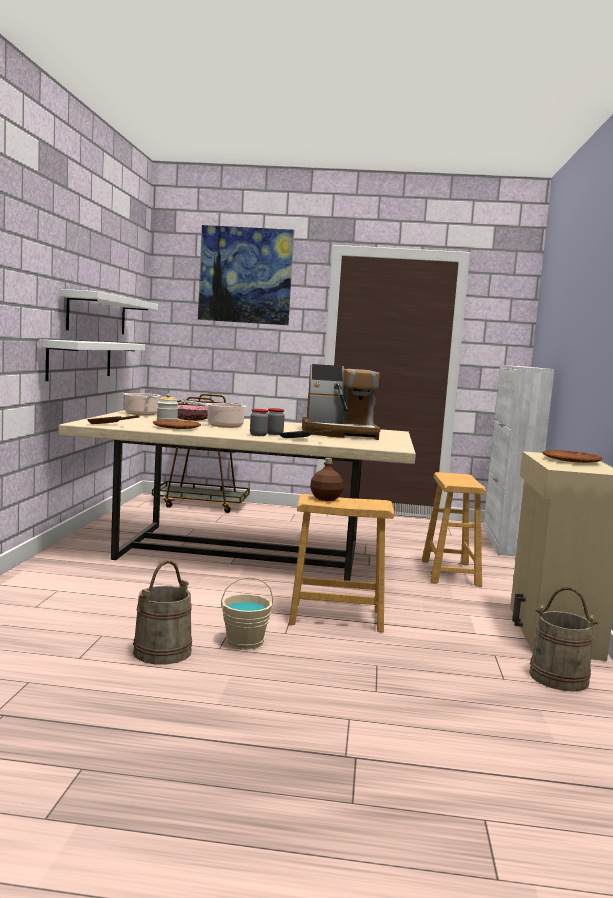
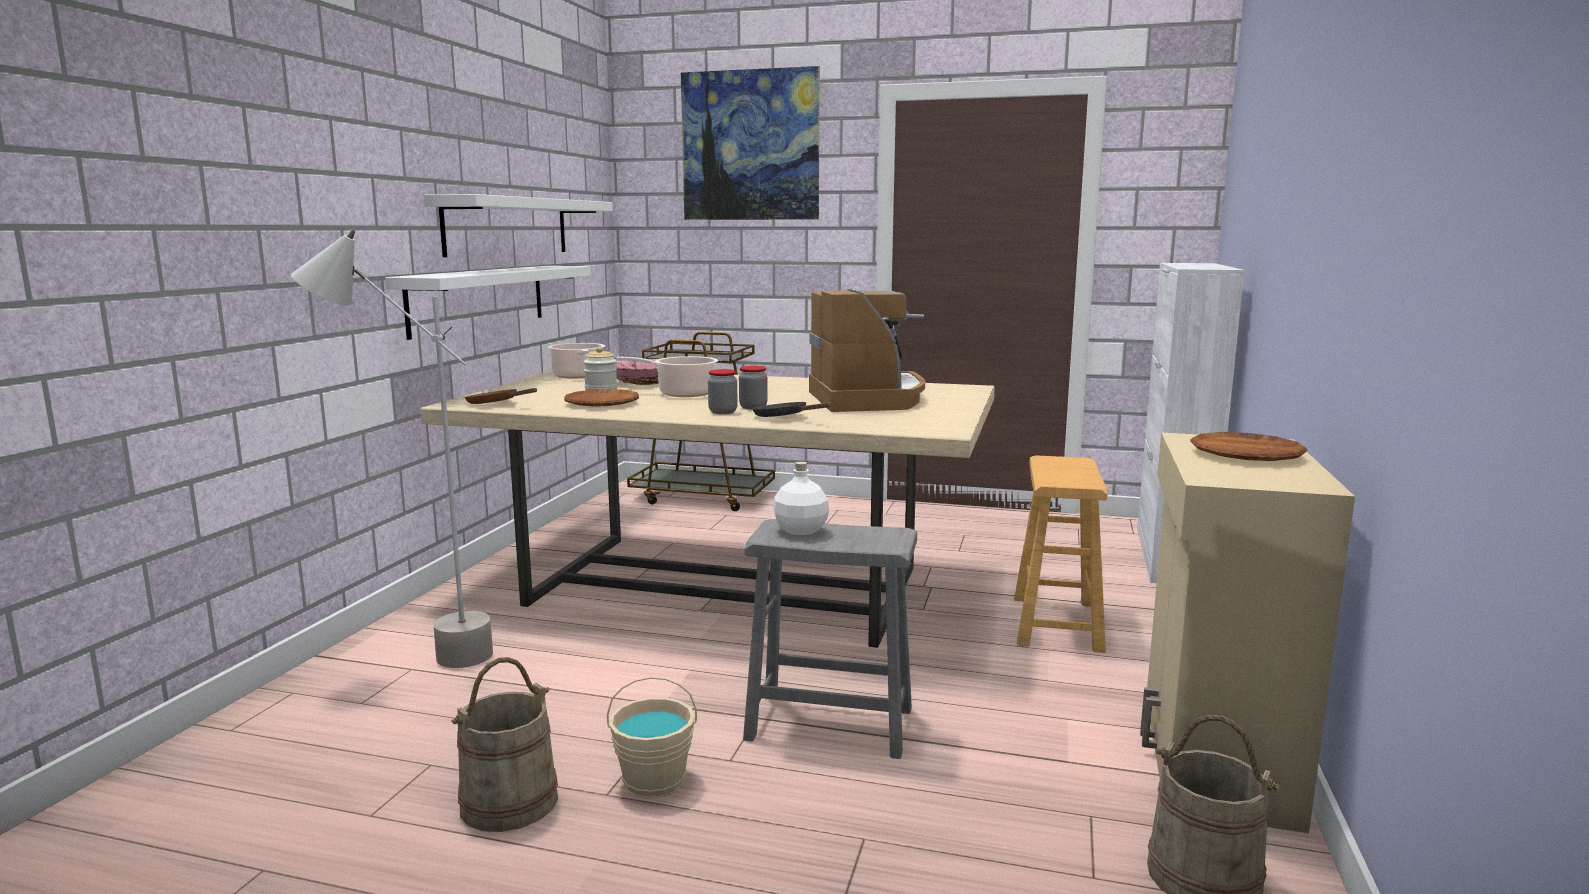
camera: 10 degrees right, 5 degrees up
(58, 585) = (417, 657): none -> grey floor lamp
(325, 499) = (800, 530): brown bottle -> white bottle
(336, 617) = (830, 724): brown stool -> grey stool
(340, 433) = (868, 399): coffee machine -> coffee machine turned 105 degrees counterclockwise

